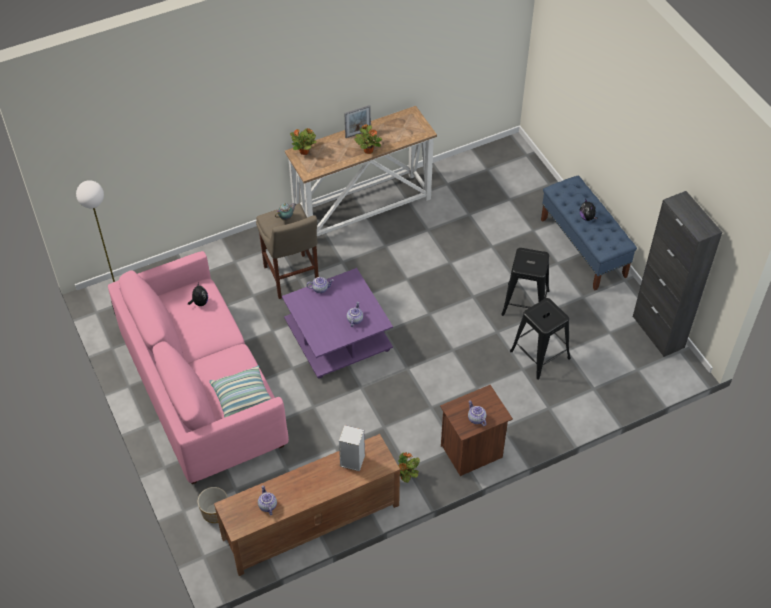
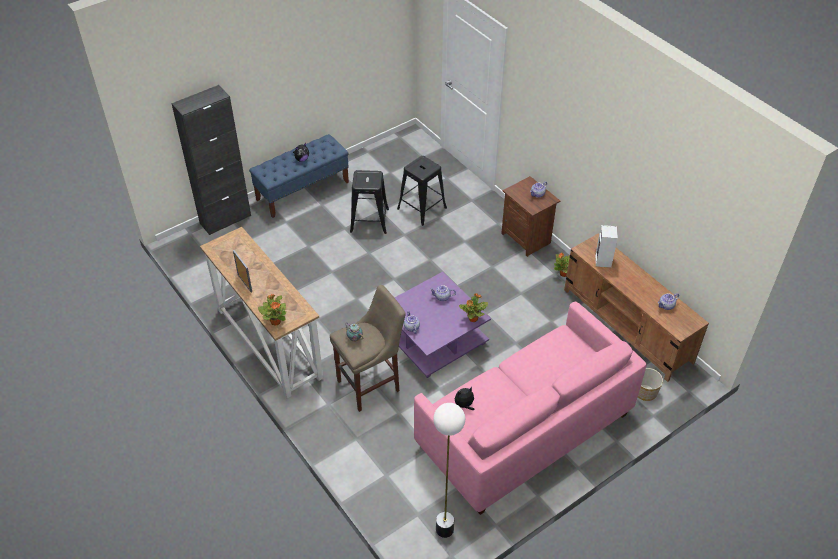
camera: 100 degrees left, 5 degrees down
(242, 398) = (564, 348): pillow -> none
(368, 150) = (269, 272): potted plant -> potted plant (472, 319)
(658, 332) = (384, 148): black cabinet -> black cabinet (225, 219)

